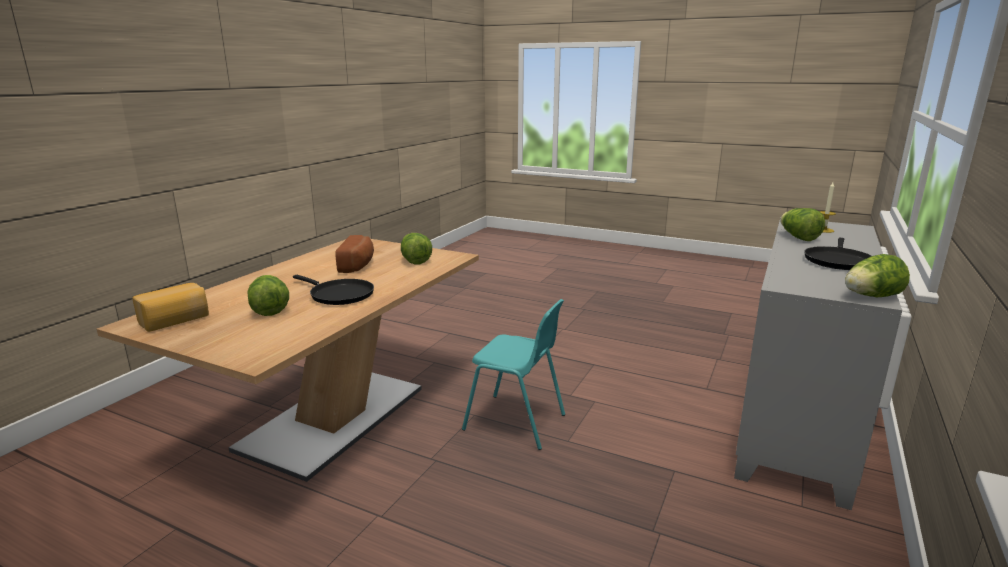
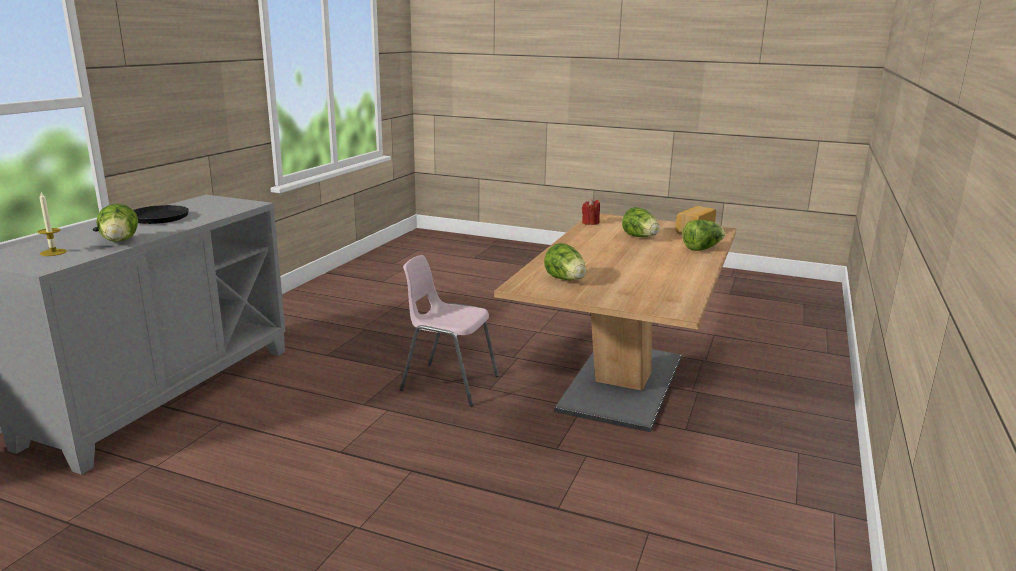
camera: 175 degrees right, 0 degrees up
(297, 341) = (590, 223): none -> red candle
(339, 295) = (602, 247): black frying pan -> none
(358, 265) = (623, 274): bread -> none
(516, 422) = (448, 383): turquoise chair -> pink chair
(871, 297) = (206, 199): lettuce -> lettuce (702, 249)

